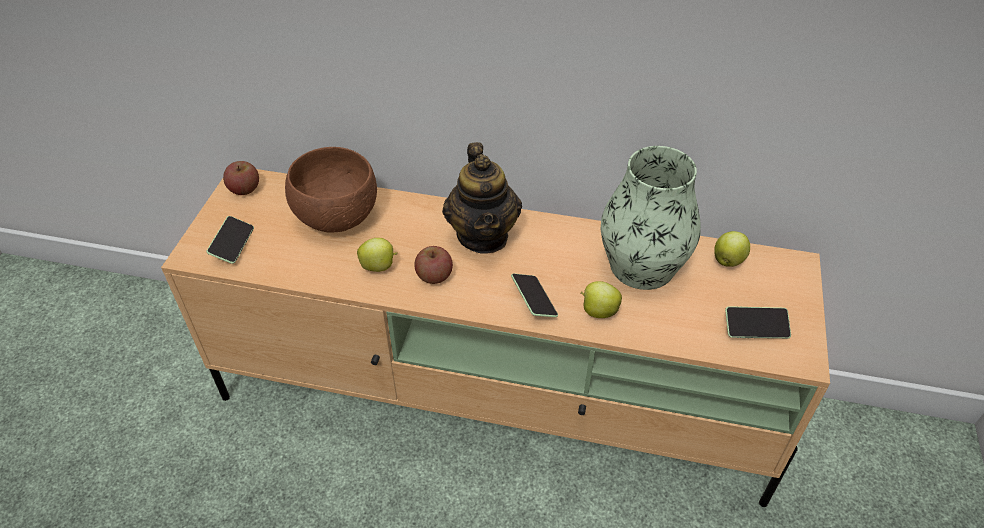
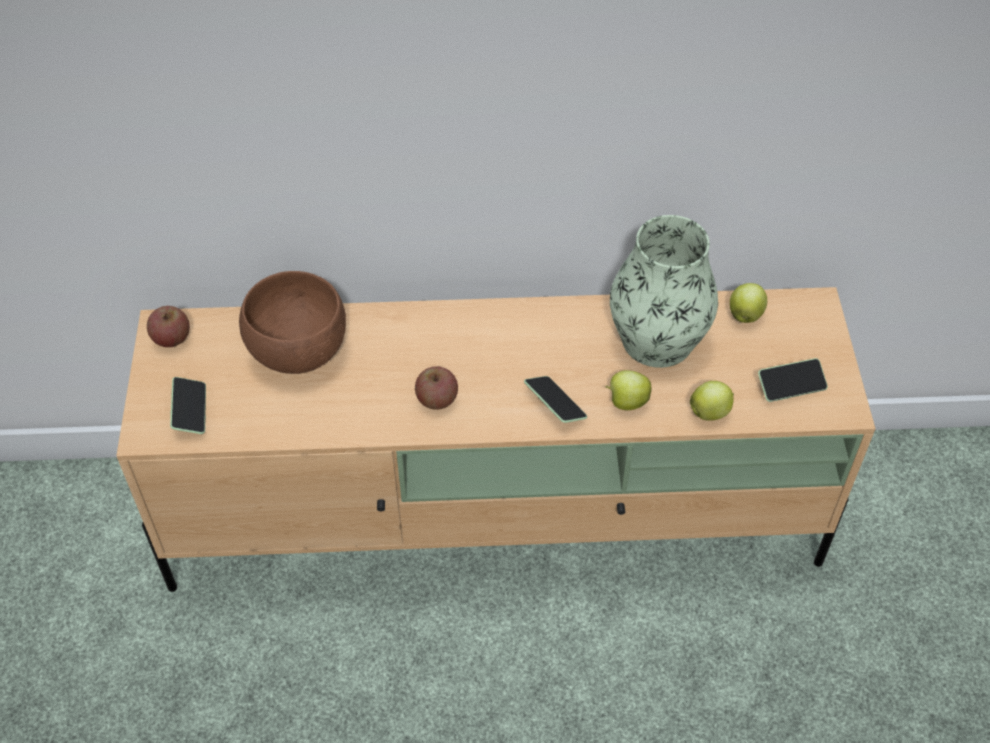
camera: 15 degrees left, 5 degrees up
(379, 266) = (371, 401): apple -> apple (710, 412)
(483, 235) = (474, 339): teapot -> none

